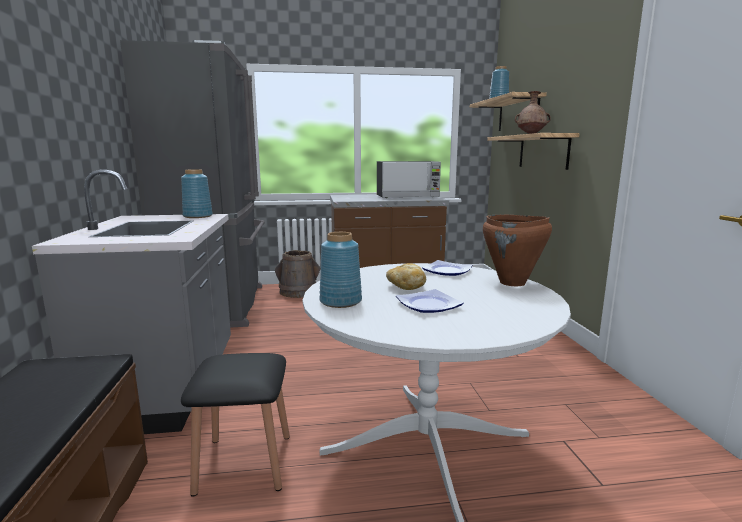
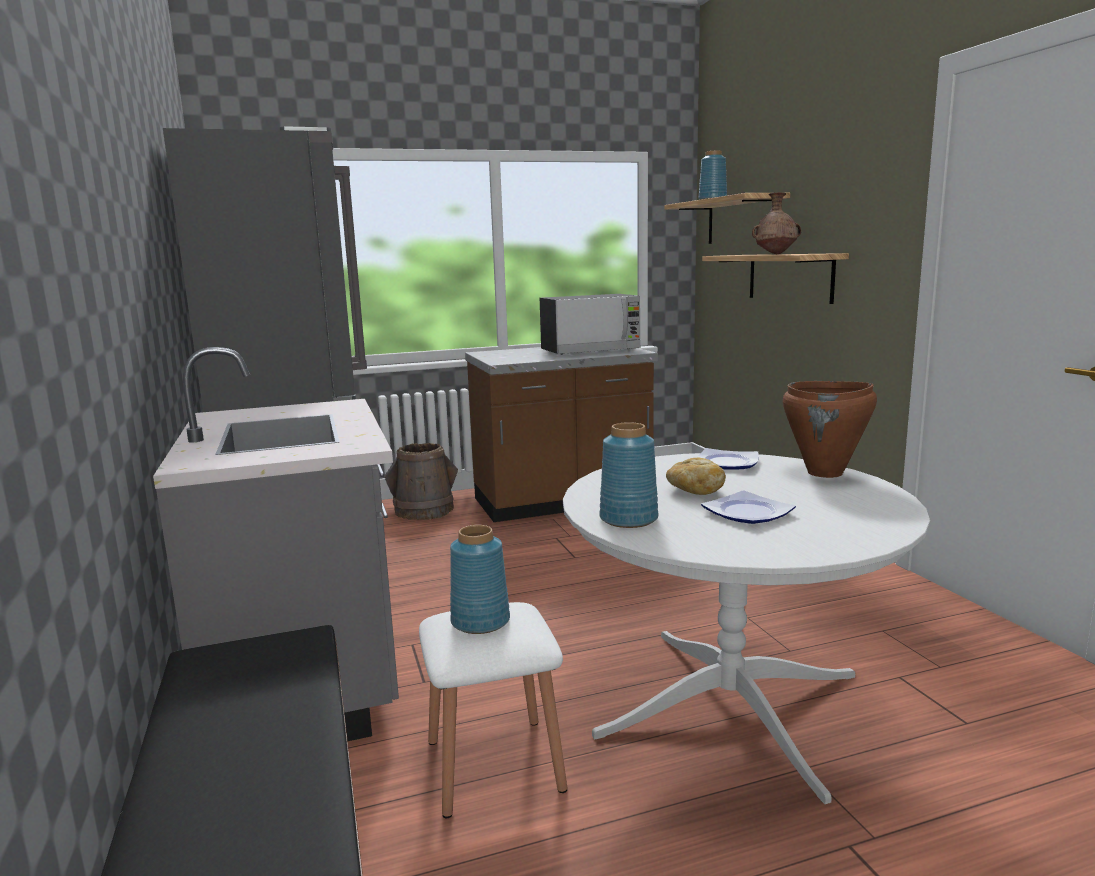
camera: 10 degrees left, 0 degrees up
(197, 216) = (325, 406): blue vase -> blue vase (479, 622)
(244, 463) = (494, 765): black stool -> white stool

